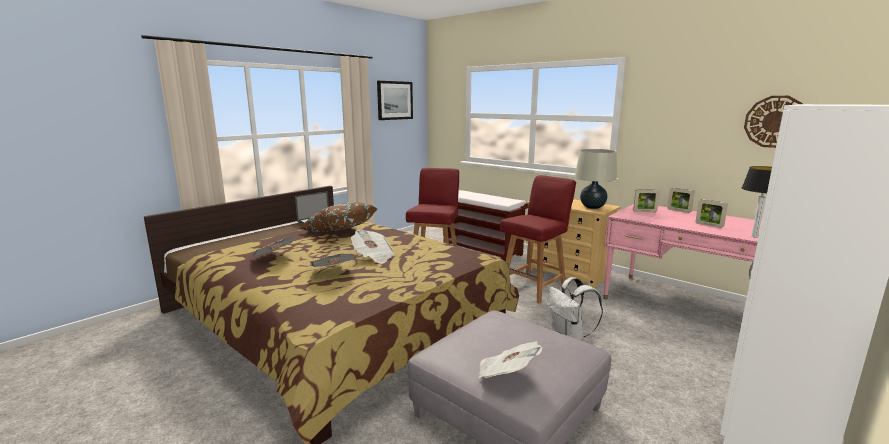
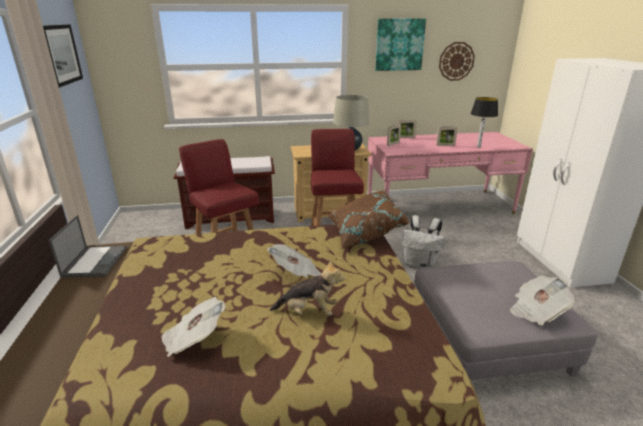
camera: 50 degrees left, 10 degrees up
(333, 272) = (308, 312): newspaper -> plush toy
(338, 231) = (172, 263): brown pillow -> brown pillow (364, 233)
(686, 99) = (399, 44): none -> picture

